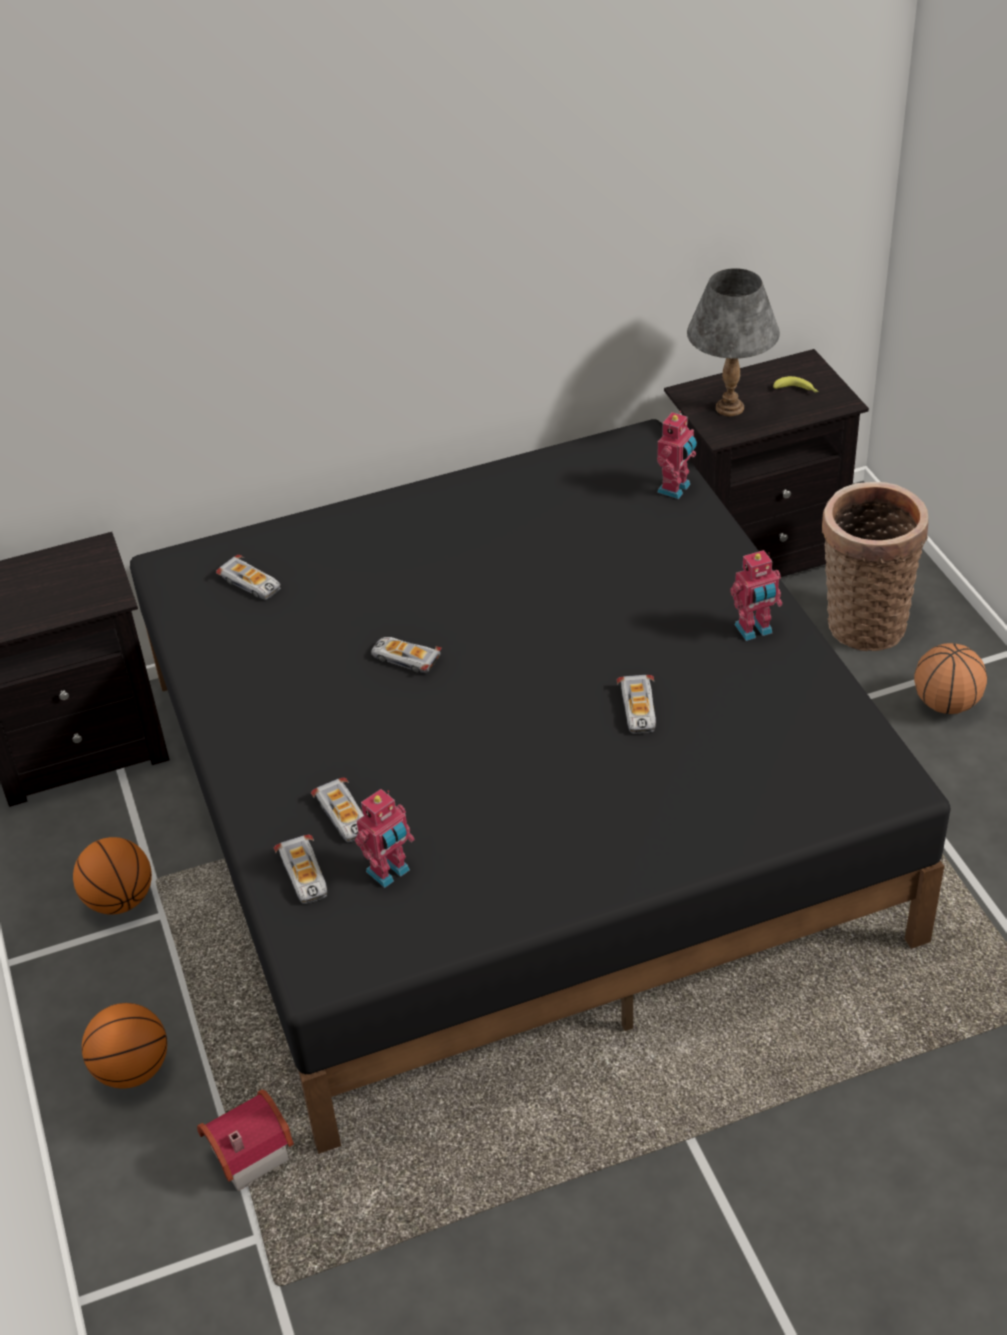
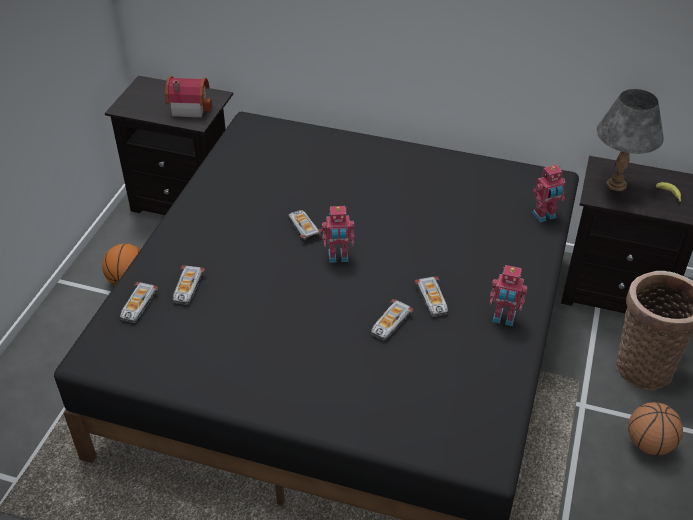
camera: 35 degrees right, 0 degrees up
(132, 1069) = (52, 362): basketball -> none
(246, 1152) = (53, 435): toy house -> toy house (189, 107)
(251, 583) = (275, 151): toy car -> toy car (432, 300)
(389, 872) = (175, 330): toy robot -> toy robot (338, 257)

